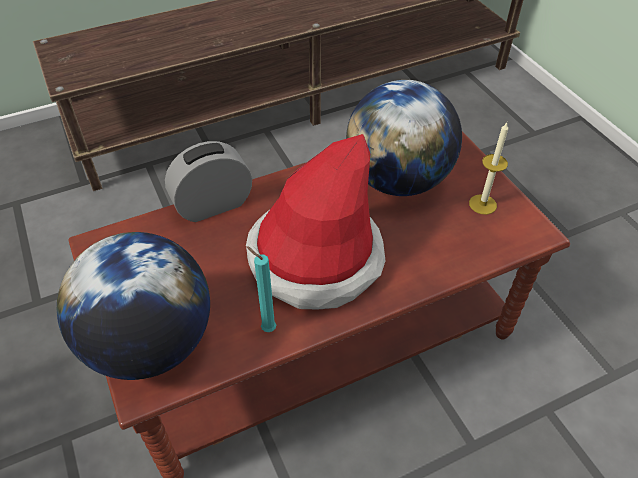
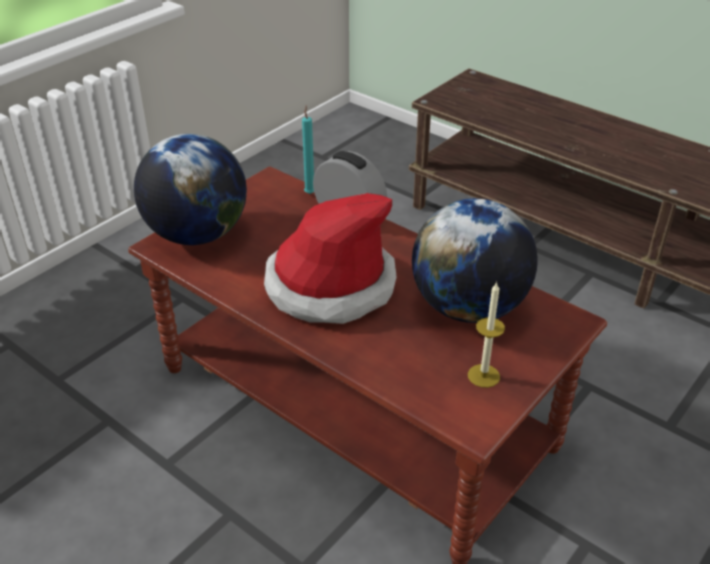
camera: 65 degrees right, 10 degrees down
(266, 328) = (240, 282): turquoise candle -> turquoise candle (310, 193)

